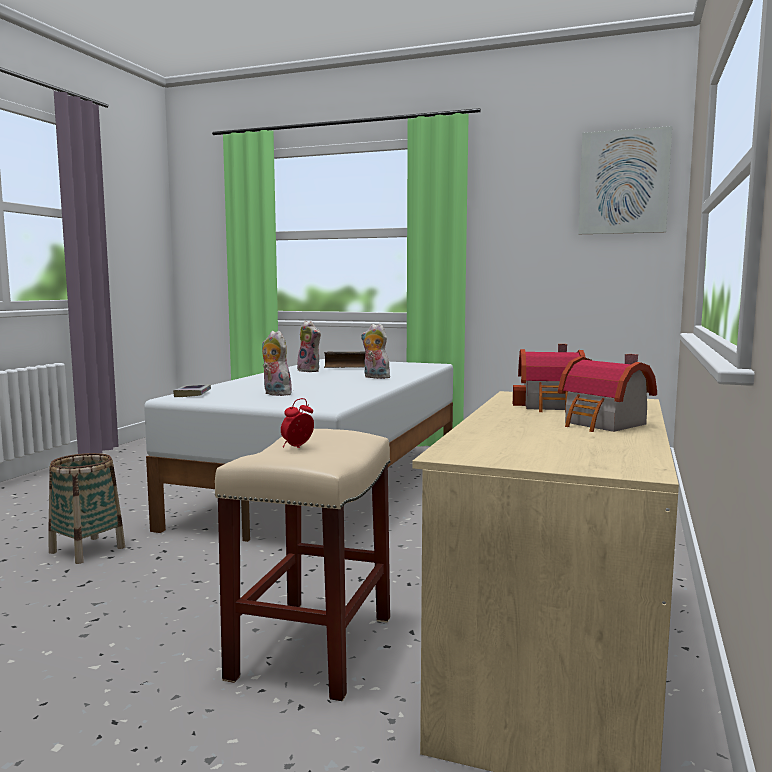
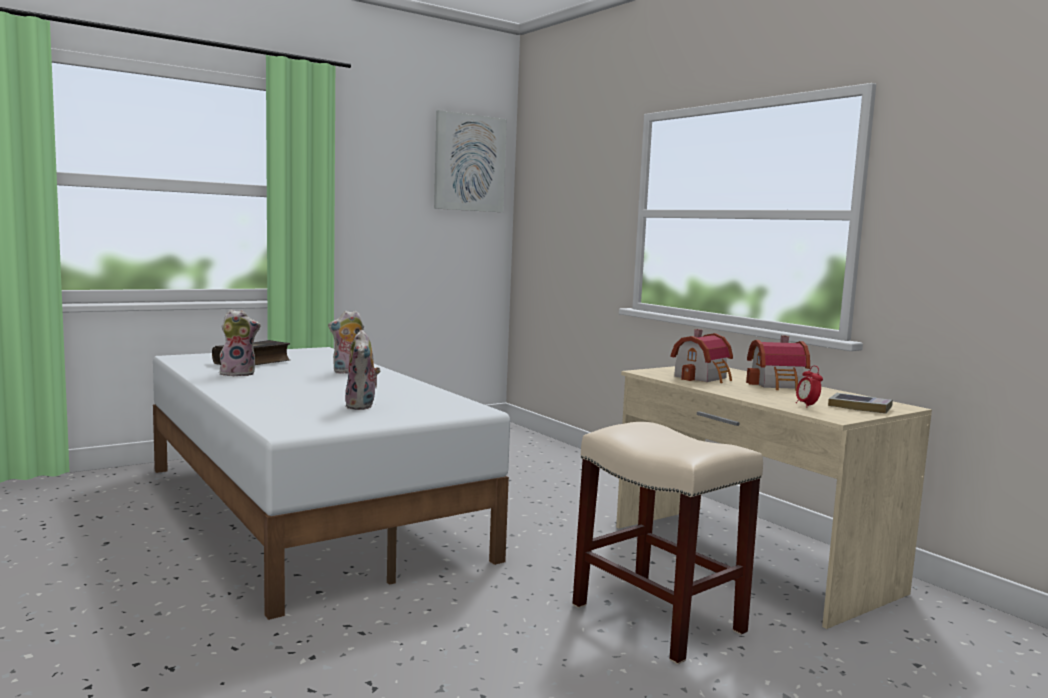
camera: 55 degrees left, 0 degrees up
(87, 550) = (261, 666): basket -> none
(193, 394) = (284, 423): book -> book (860, 407)
(275, 394) = (362, 406): plush toy -> plush toy turned 90 degrees counterclockwise
(297, 447) = (669, 441): alarm clock -> alarm clock (807, 405)

